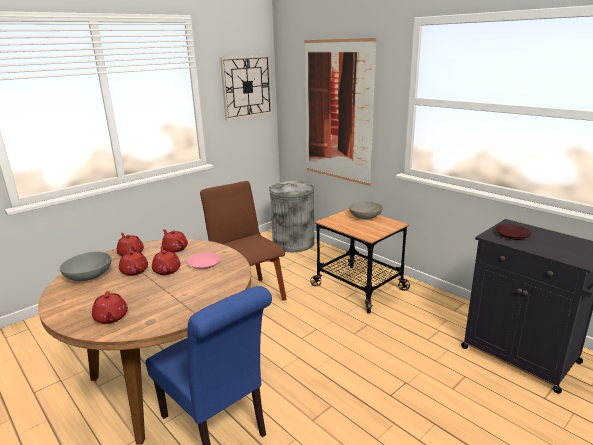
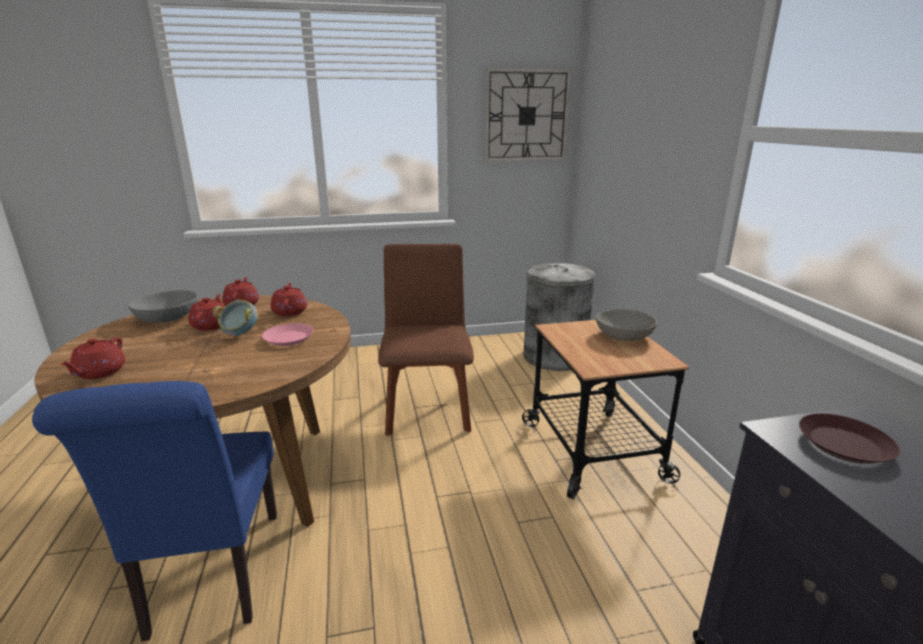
camera: 30 degrees right, 0 degrees up
(167, 270) = (240, 334): red teapot -> bowl
(337, 112) = (639, 157): picture -> none

